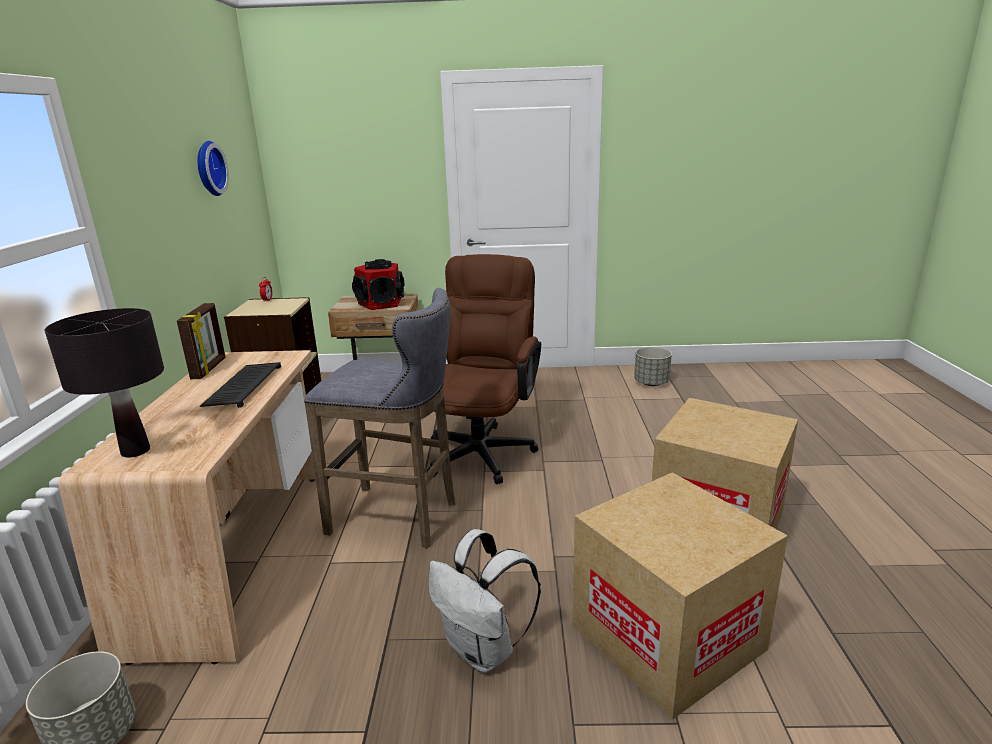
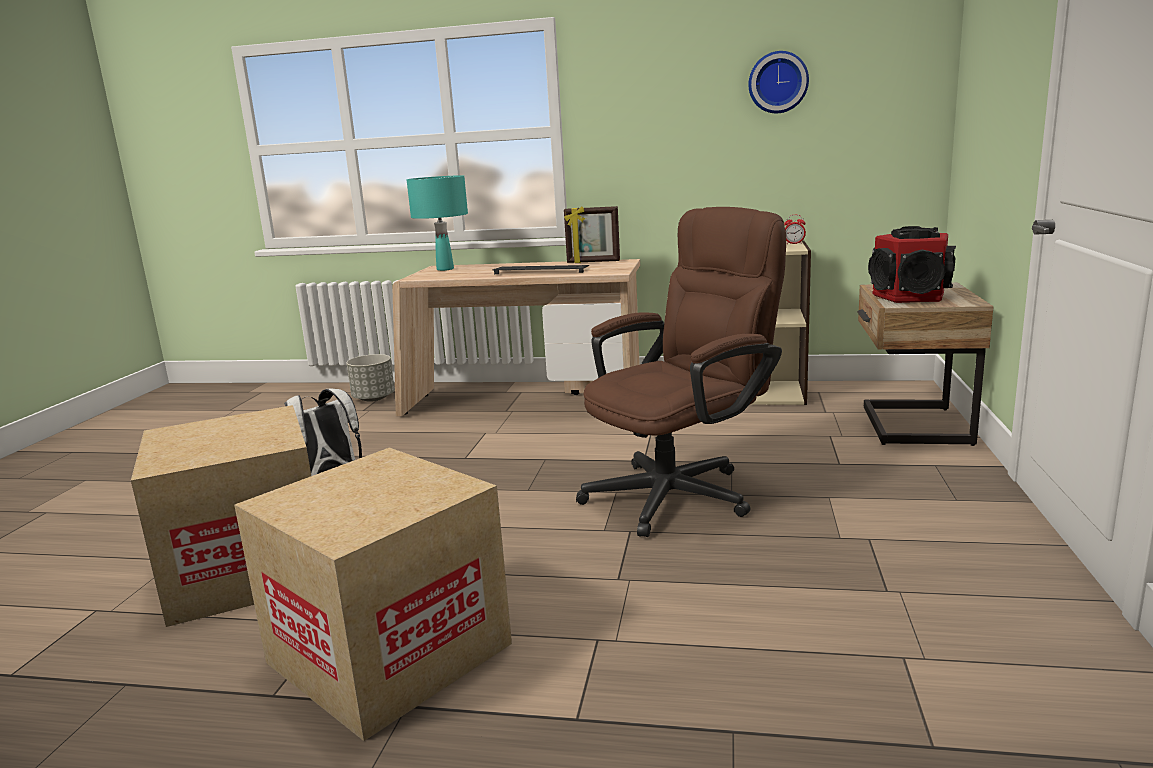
camera: 100 degrees right, 5 degrees down
(135, 451) = (445, 269): black table lamp -> turquoise table lamp
(399, 518) = (537, 453): grey stool -> none
(483, 448) = (681, 492): brown office chair -> brown office chair turned 60 degrees counterclockwise
(651, 383) = (1039, 711): grey planter -> none

